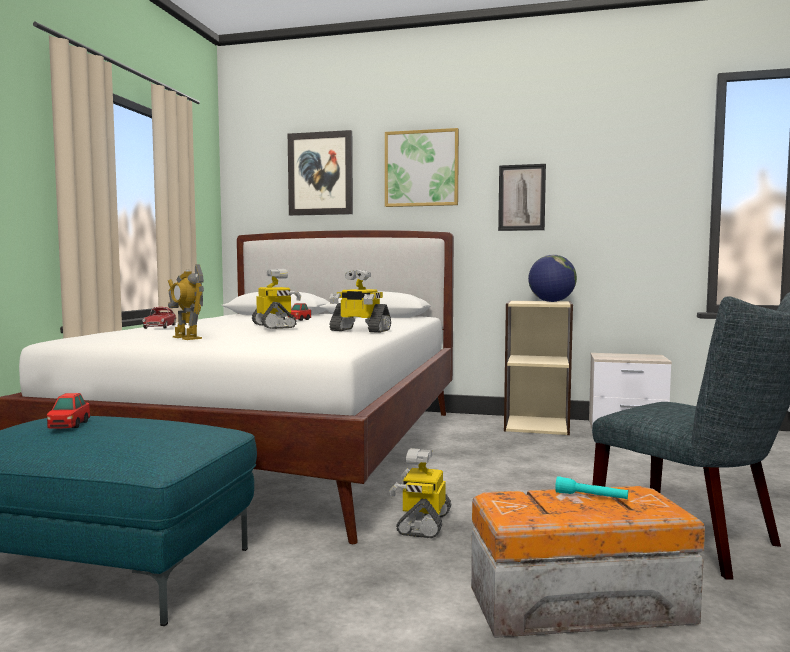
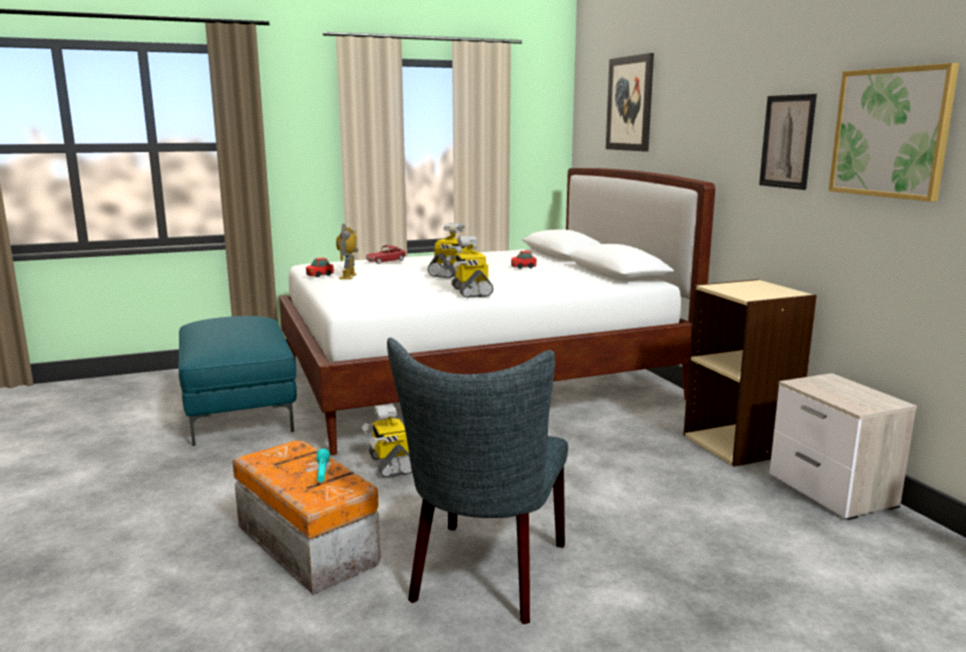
camera: 55 degrees right, 10 degrees up
(69, 425) = (220, 324): toy car -> toy car (319, 275)
(421, 168) = (702, 99): picture -> picture (891, 133)
(423, 523) = (390, 464): toy robot -> toy robot turned 90 degrees counterclockwise
(551, 301) = (770, 292): globe -> none

